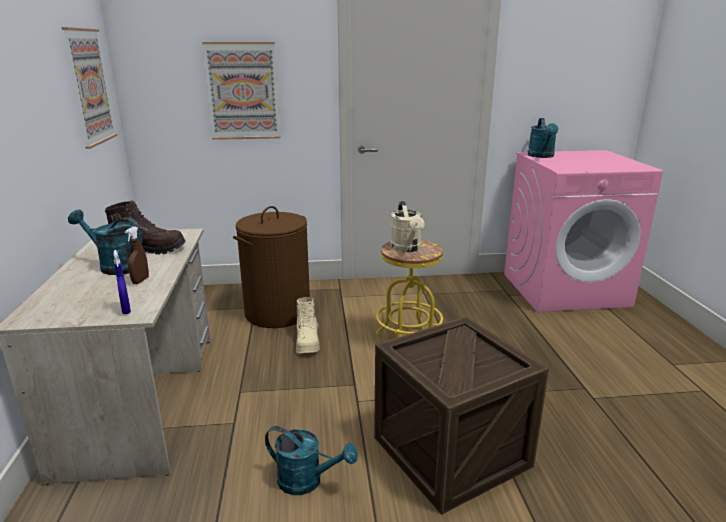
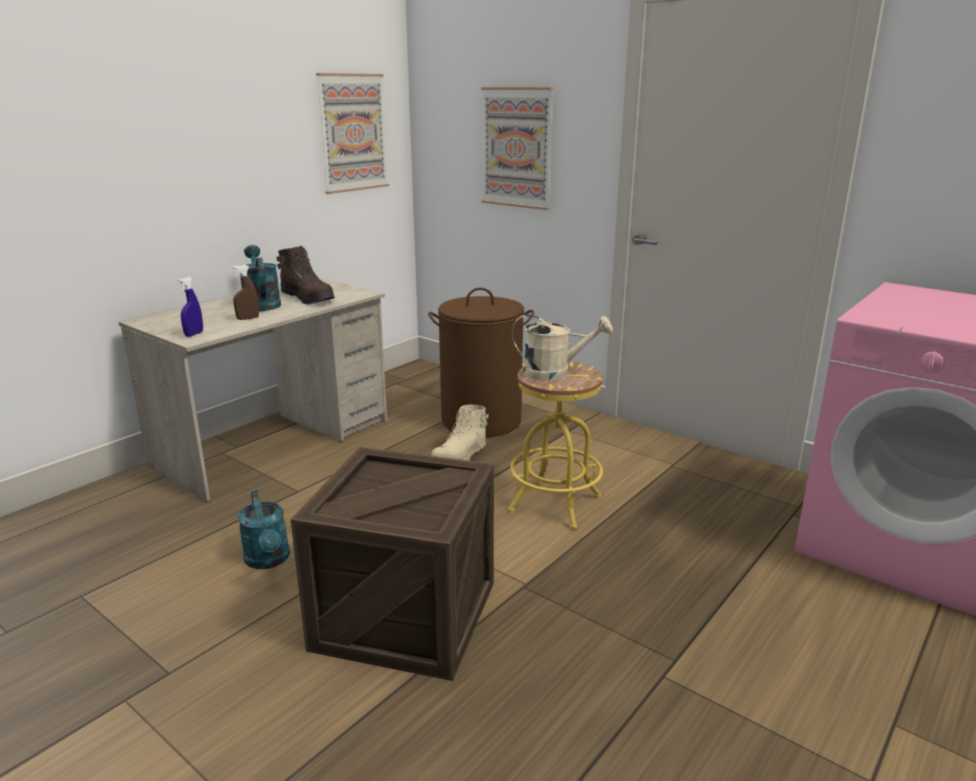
camera: 45 degrees right, 0 degrees up
(407, 249) = (555, 373): beige watering can -> beige watering can turned 120 degrees counterclockwise
(542, 156) = (906, 295): turquoise watering can -> none

